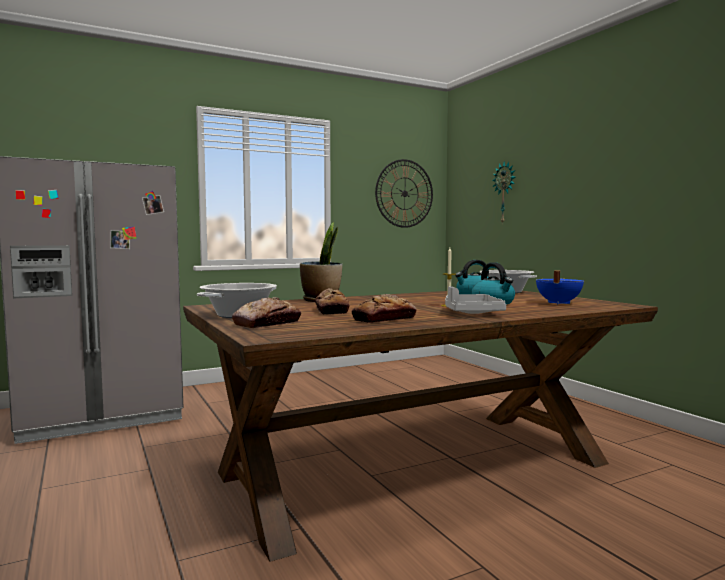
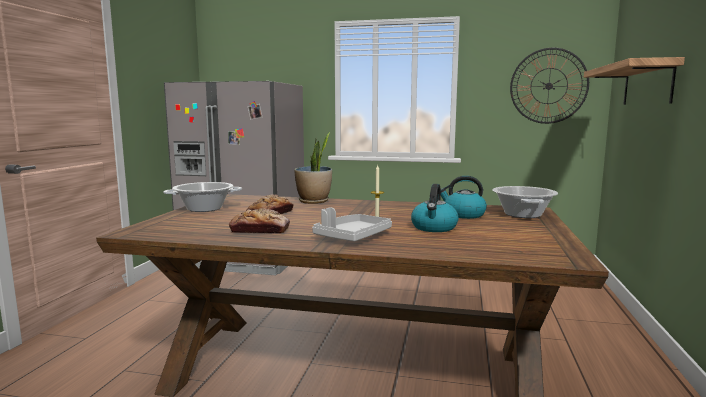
camera: 40 degrees right, 5 degrees up
(267, 323) = (183, 220): bread -> none
(505, 192) = (647, 84): wall clock -> shelf
(557, 303) = (500, 240): blue cooking pot -> none

